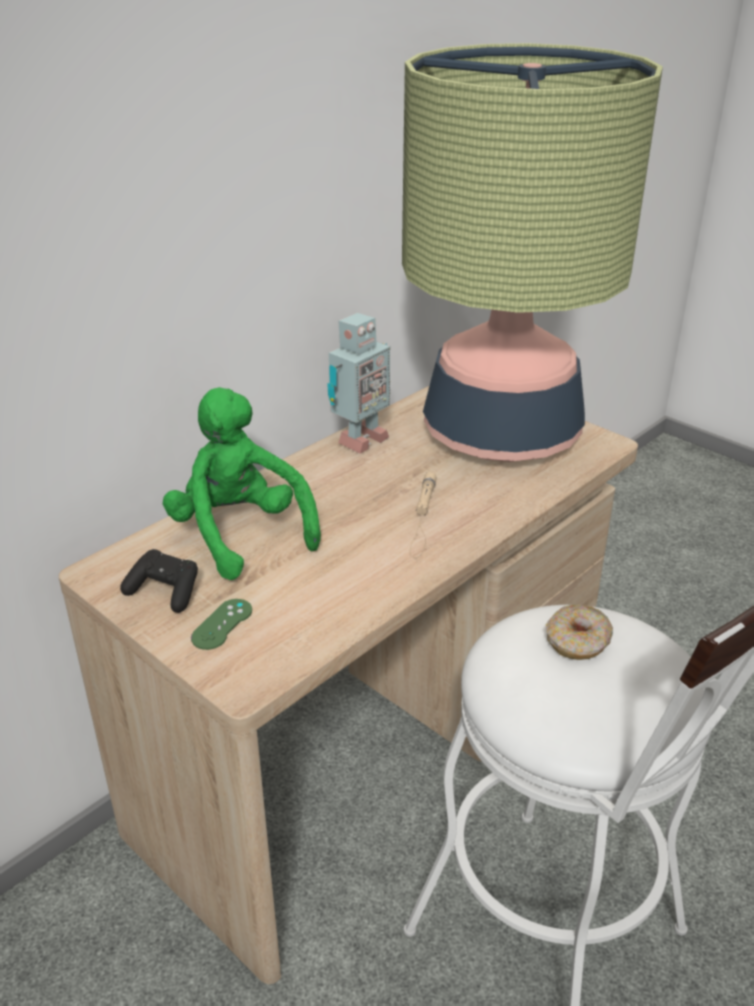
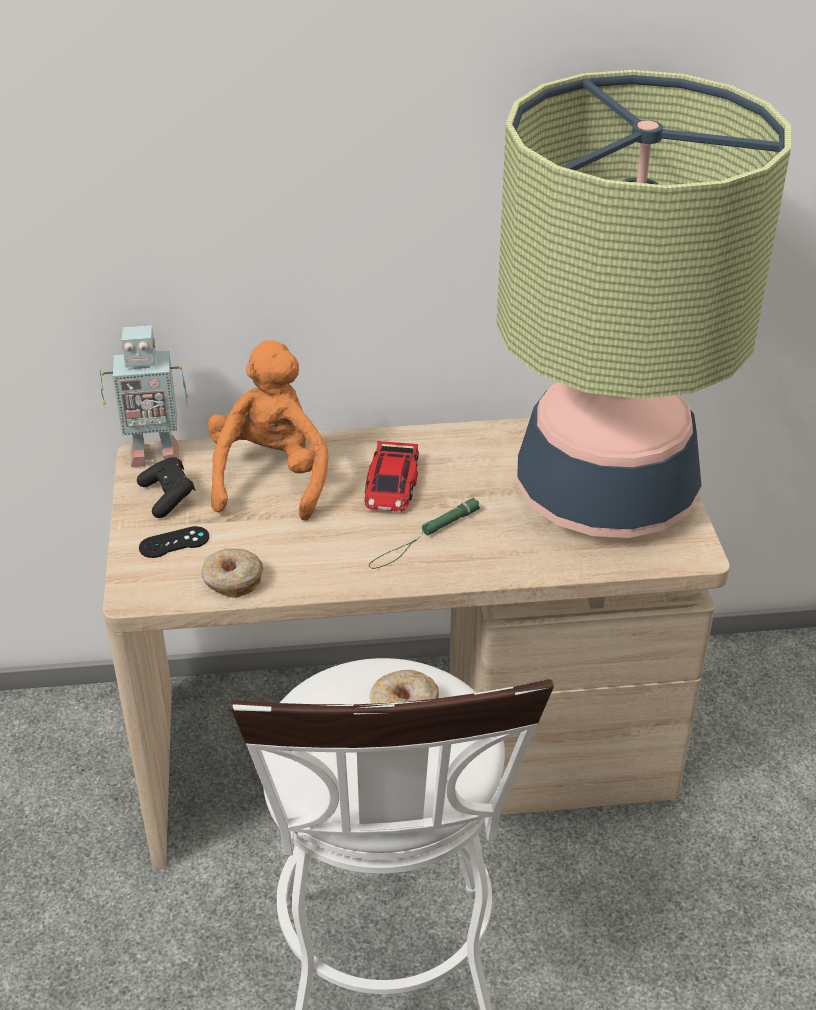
camera: 40 degrees right, 5 degrees up
(222, 624) = (174, 542): green game controller -> black game controller
(240, 534) = (271, 478): green plush toy -> orange plush toy
(317, 626) = (232, 580): none -> donut
(346, 494) = (392, 484): none -> toy car
(359, 440) = (468, 439): toy robot -> toy robot (153, 453)
(423, 518) = (424, 537): beige flashlight -> green flashlight

